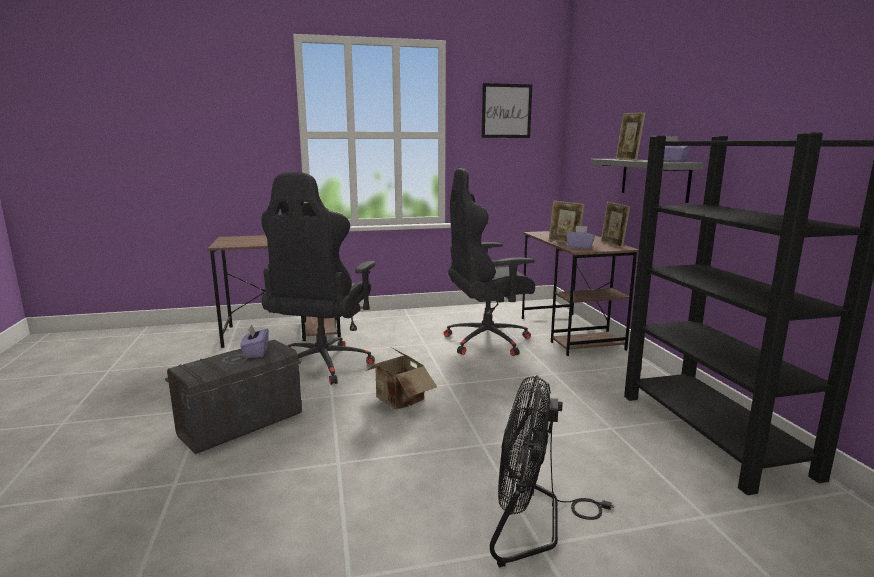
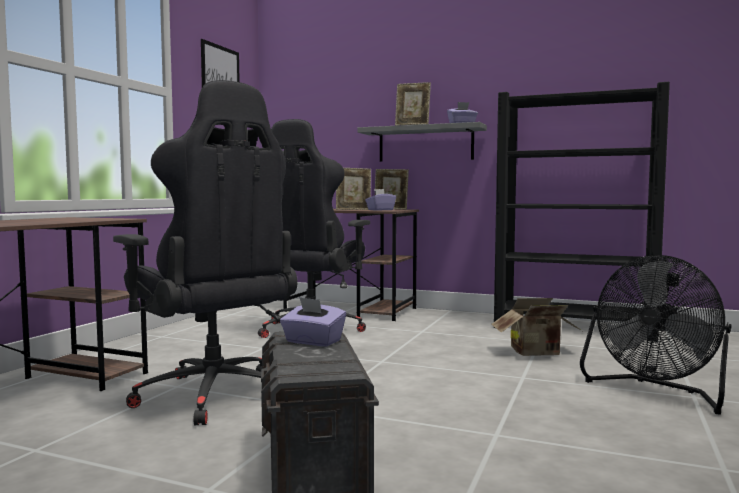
camera: 55 degrees left, 10 degrees down
(397, 401) = (387, 385): cardboard box -> cardboard box (537, 353)

